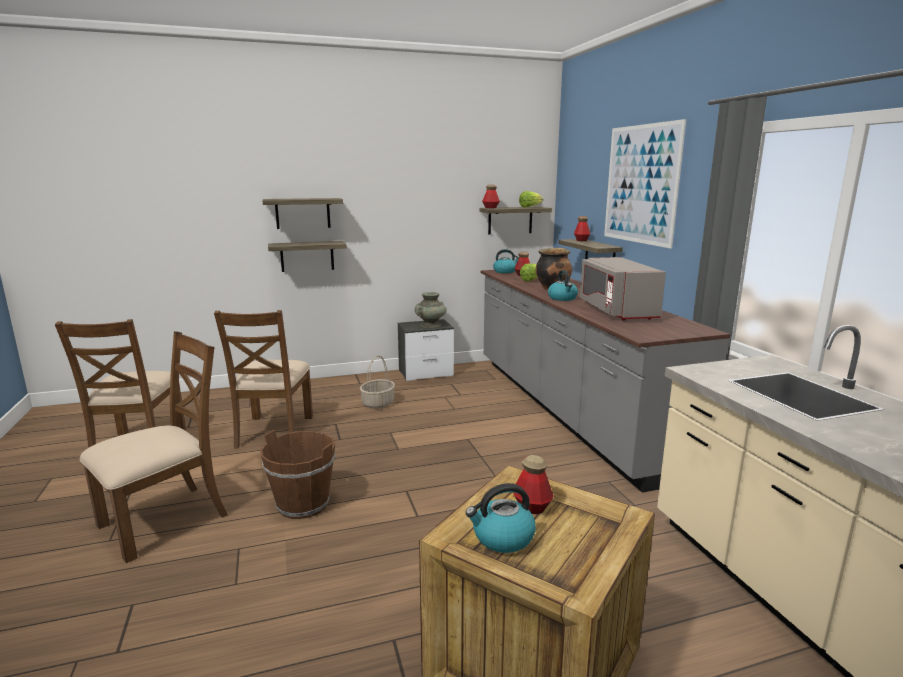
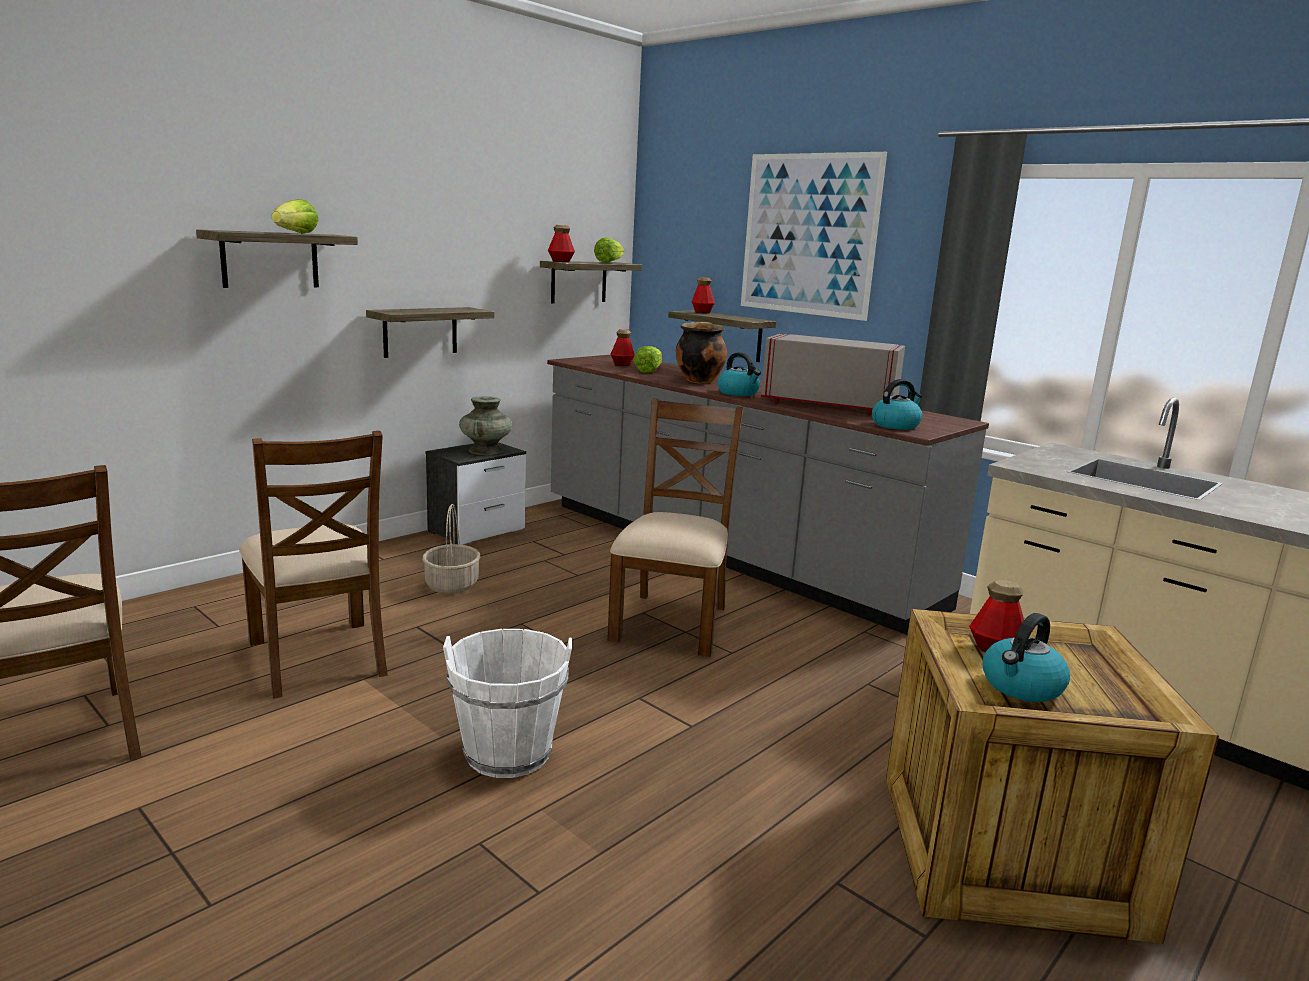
camera: 30 degrees left, 0 degrees up
(165, 520) = (285, 840): brown chair -> brown chair (671, 622)
(302, 505) = (507, 754): brown bucket -> white bucket
(307, 256) = (277, 339): shelf -> shelf (420, 331)
(310, 198) = (296, 233): none -> lettuce
(505, 271) = (587, 360): kettle -> kettle (895, 425)
(616, 310) = (829, 404): grey microwave -> grey microwave turned 150 degrees clockwise

